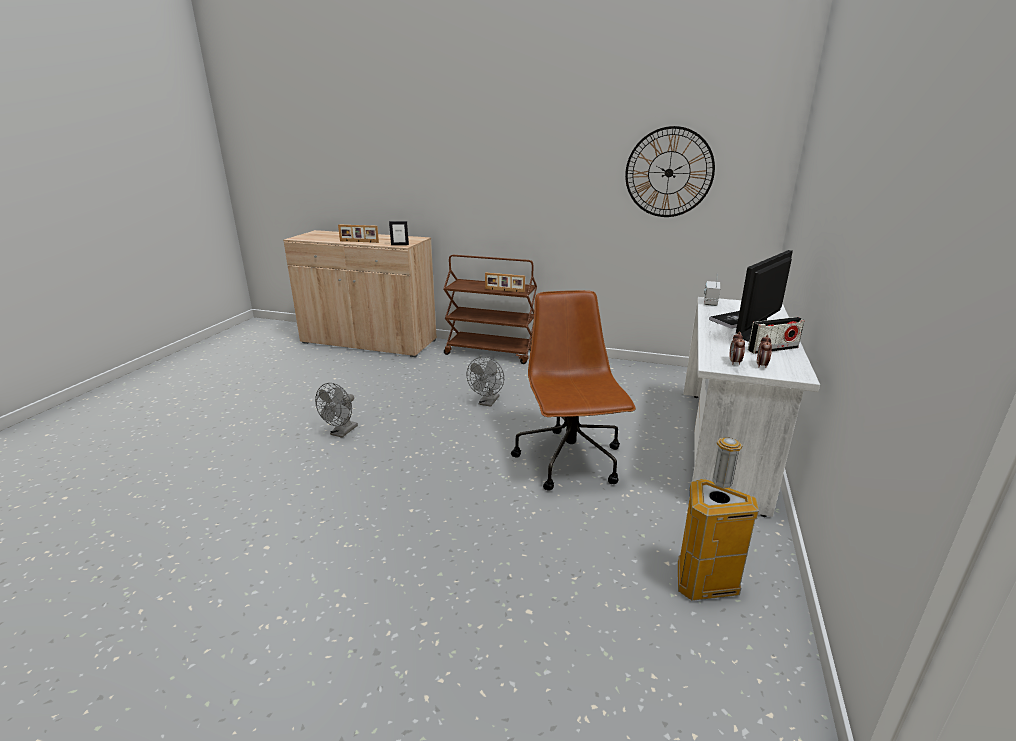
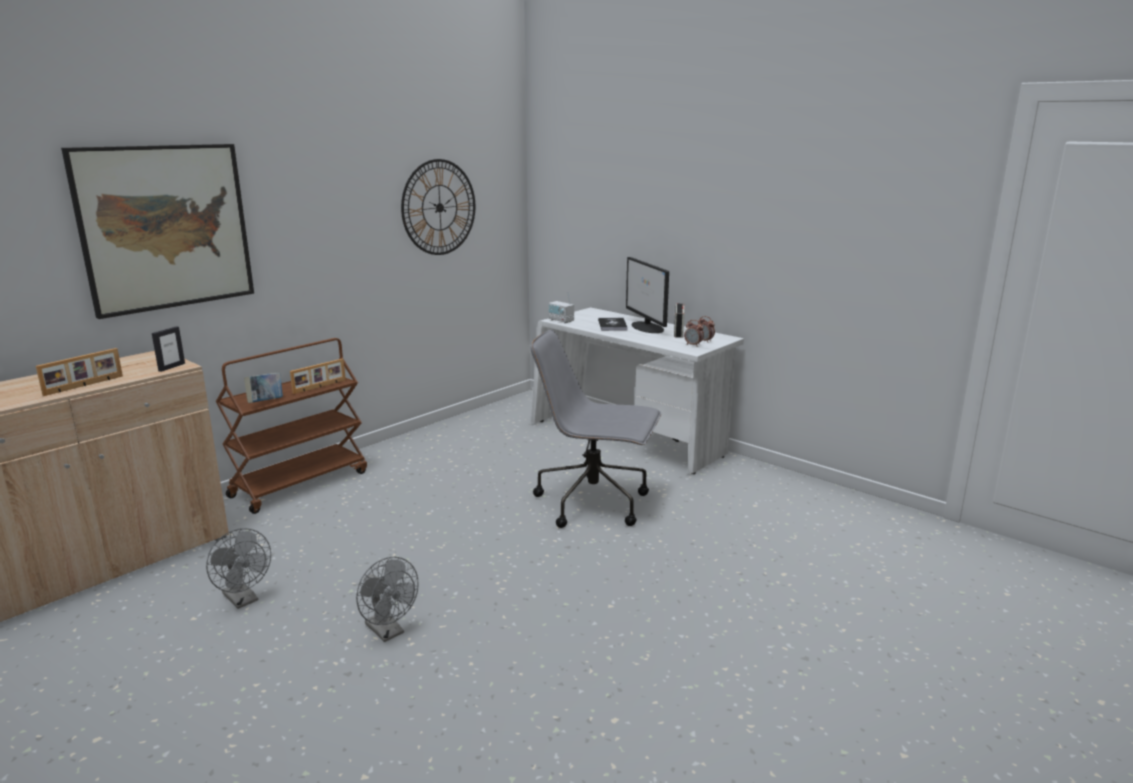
camera: 65 degrees left, 5 degrees down
(443, 162) = (165, 227): none -> picture
(464, 287) = (266, 402): none -> book
(487, 402) = (431, 516): grey fan -> grey fan (244, 600)
(570, 461) = (594, 503): brown office chair -> grey office chair
(705, 584) = (782, 500): trash can -> none

